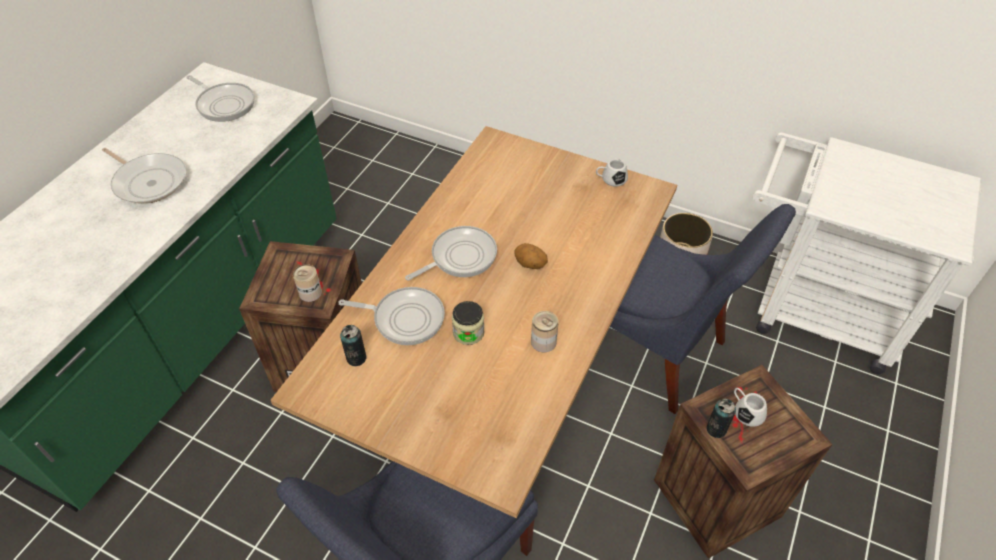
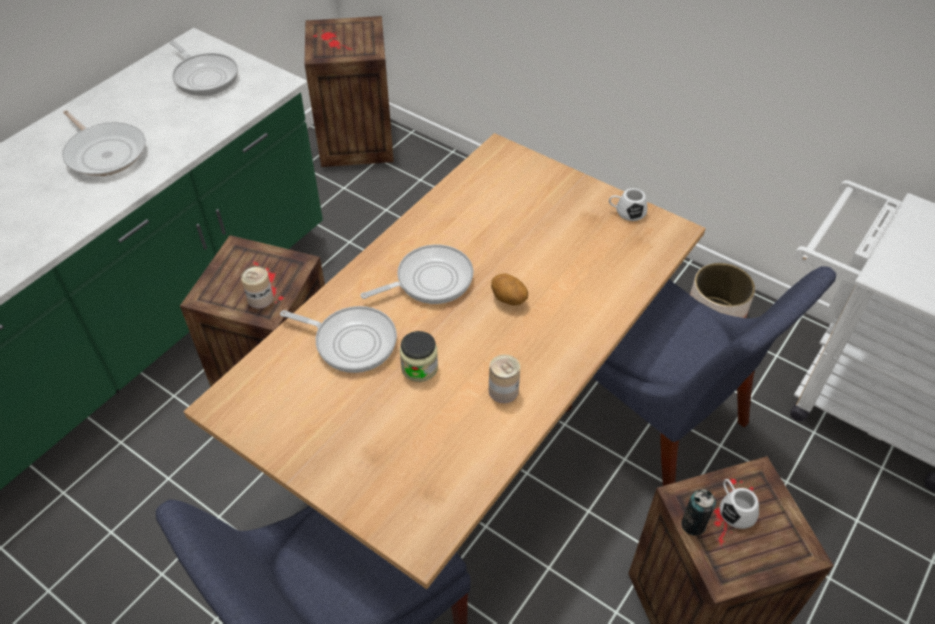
camera: 10 degrees right, 0 degrees up
(348, 148) = (355, 142): none -> crate
(356, 358) = (287, 378): can -> none

